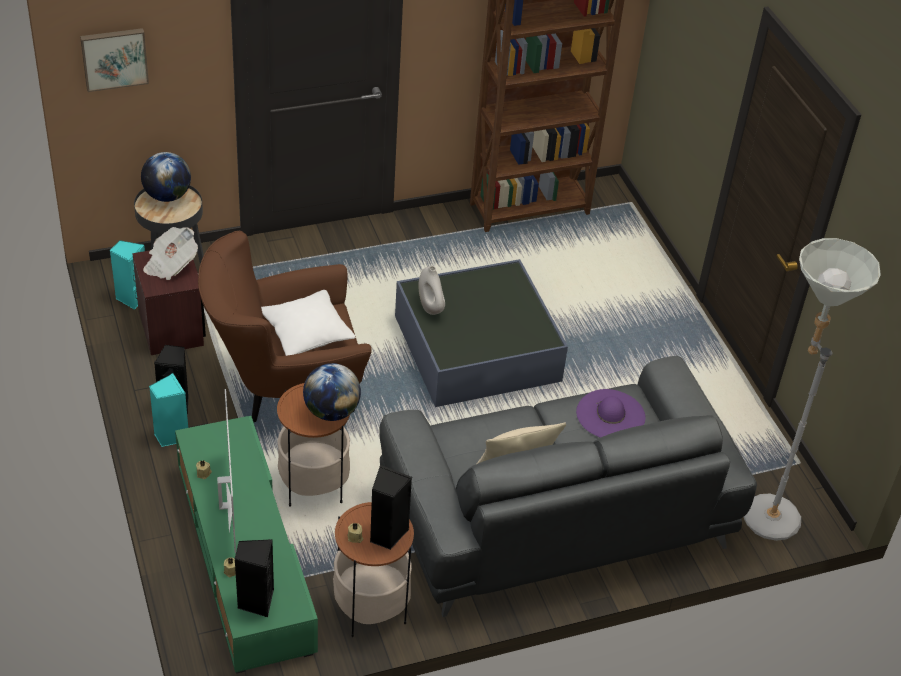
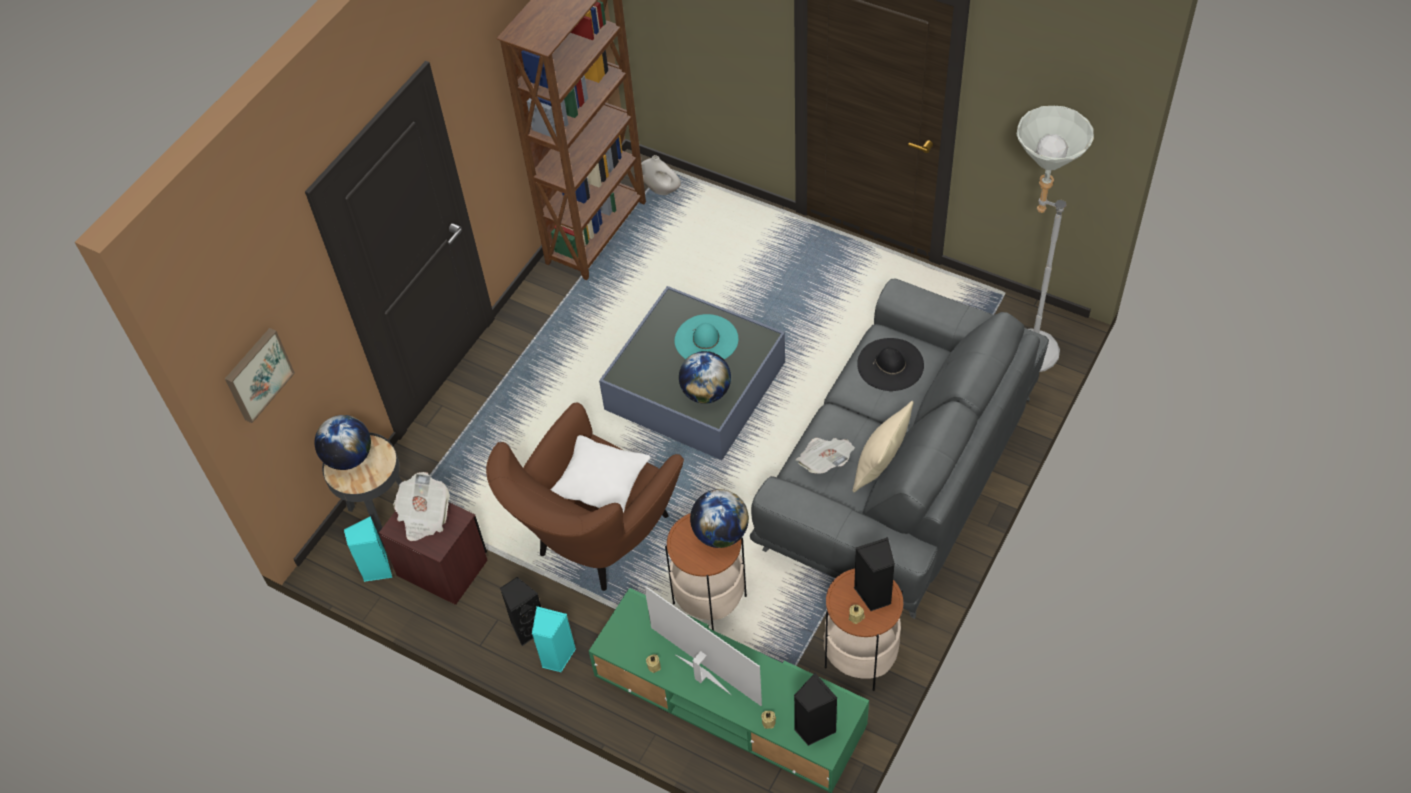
camera: 35 degrees left, 10 degrees up
(431, 307) = (650, 381): white vase -> white vase (661, 189)
(461, 342) = (706, 392): none -> globe
(477, 437) = (824, 462): none -> newspaper
(504, 311) = (706, 339): none -> turquoise hat
(610, 415) = (890, 364): purple hat -> black hat

